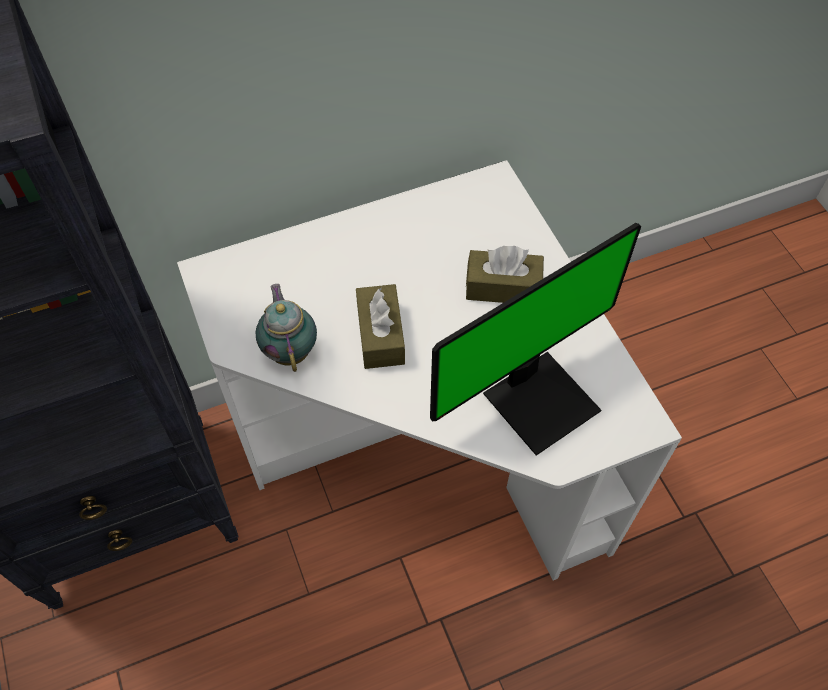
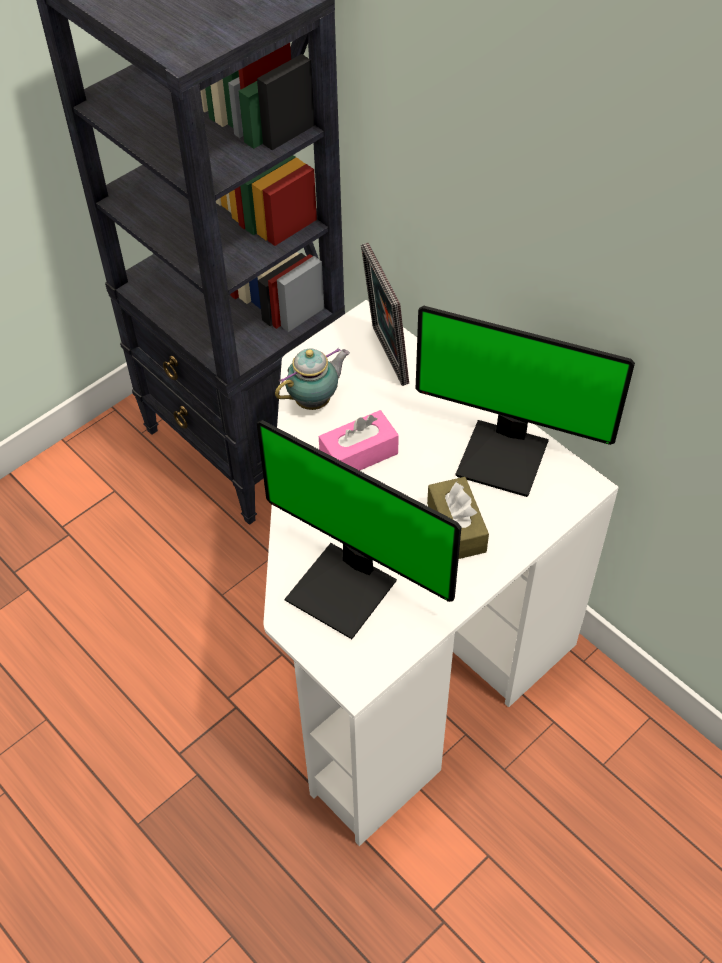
camera: 70 degrees right, 5 degrees down
(265, 271) = (385, 356): none -> picture frame
(380, 335) = (359, 454): brown tissue box -> pink tissue box
(438, 223) = (505, 456): none -> monitor

